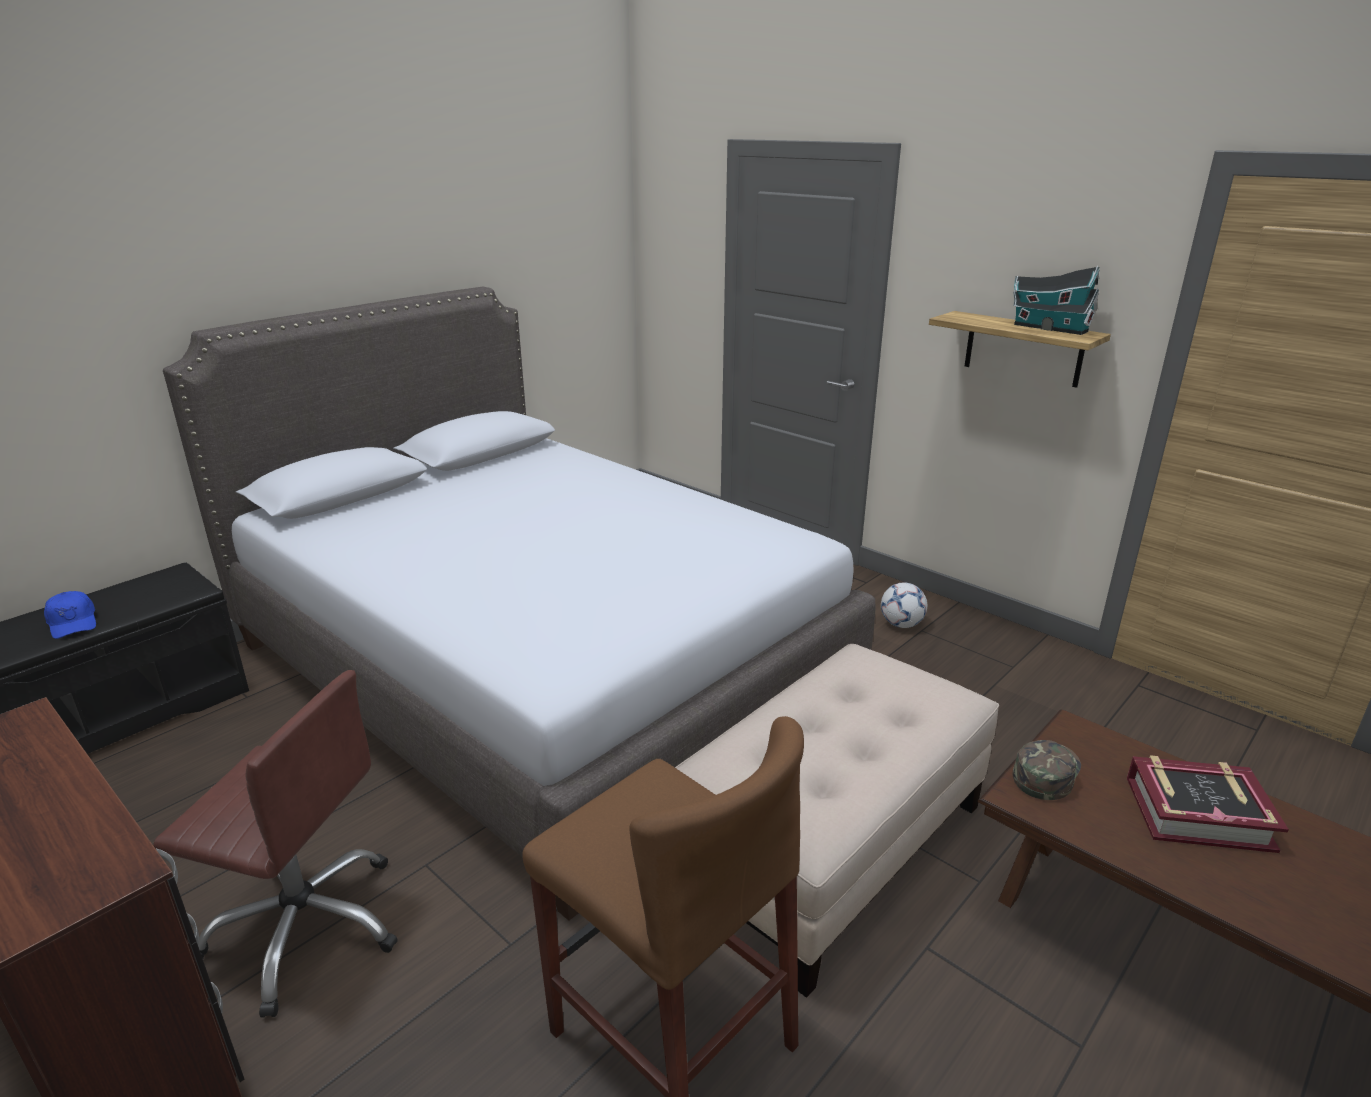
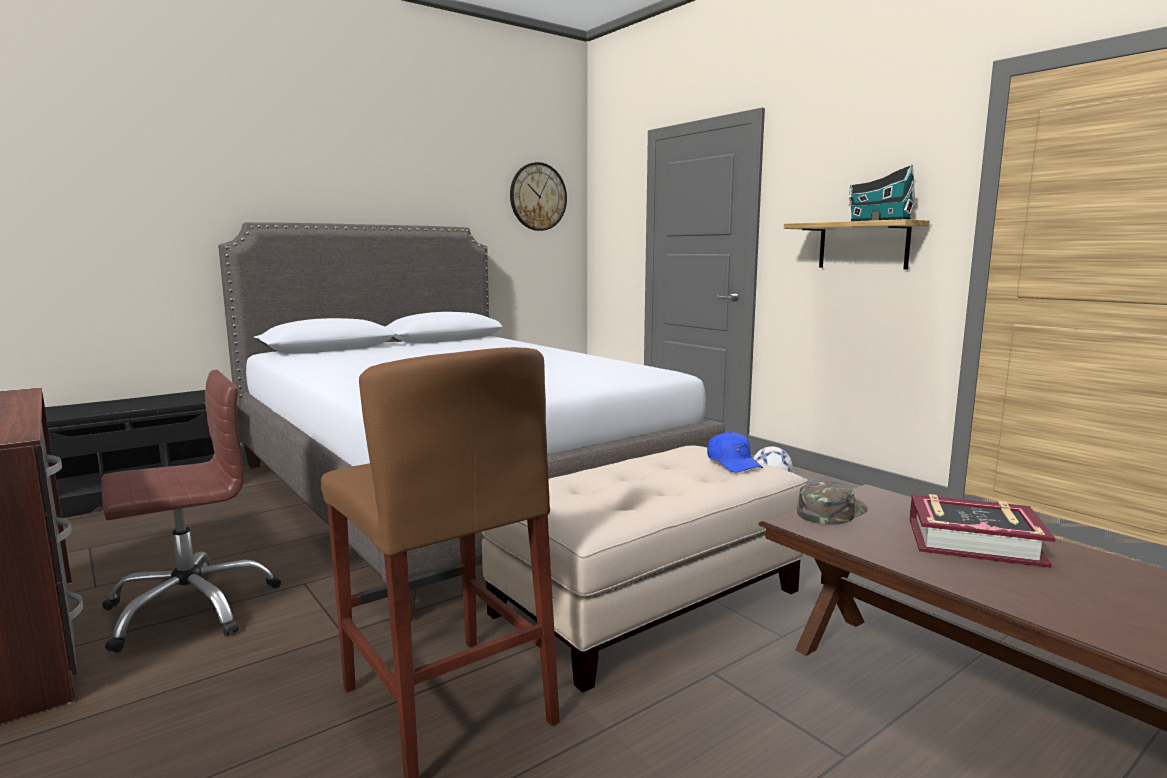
camera: 10 degrees right, 15 degrees down
(73, 623) = (115, 406): blue cap -> blue cap (733, 463)
(306, 926) = (191, 607): brown office chair -> brown office chair turned 60 degrees counterclockwise
(573, 225) = (538, 197): none -> wall clock

